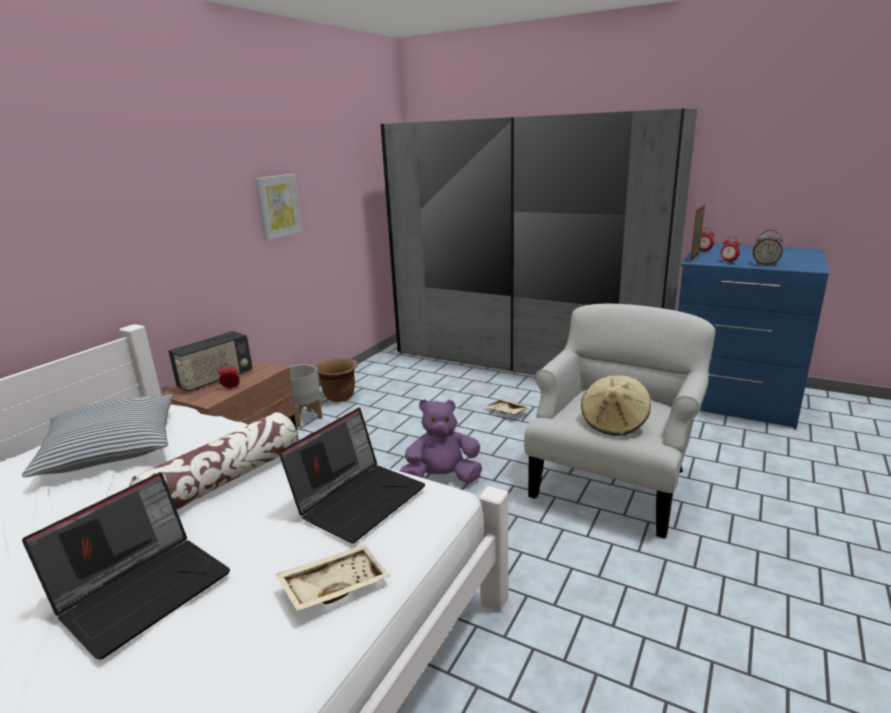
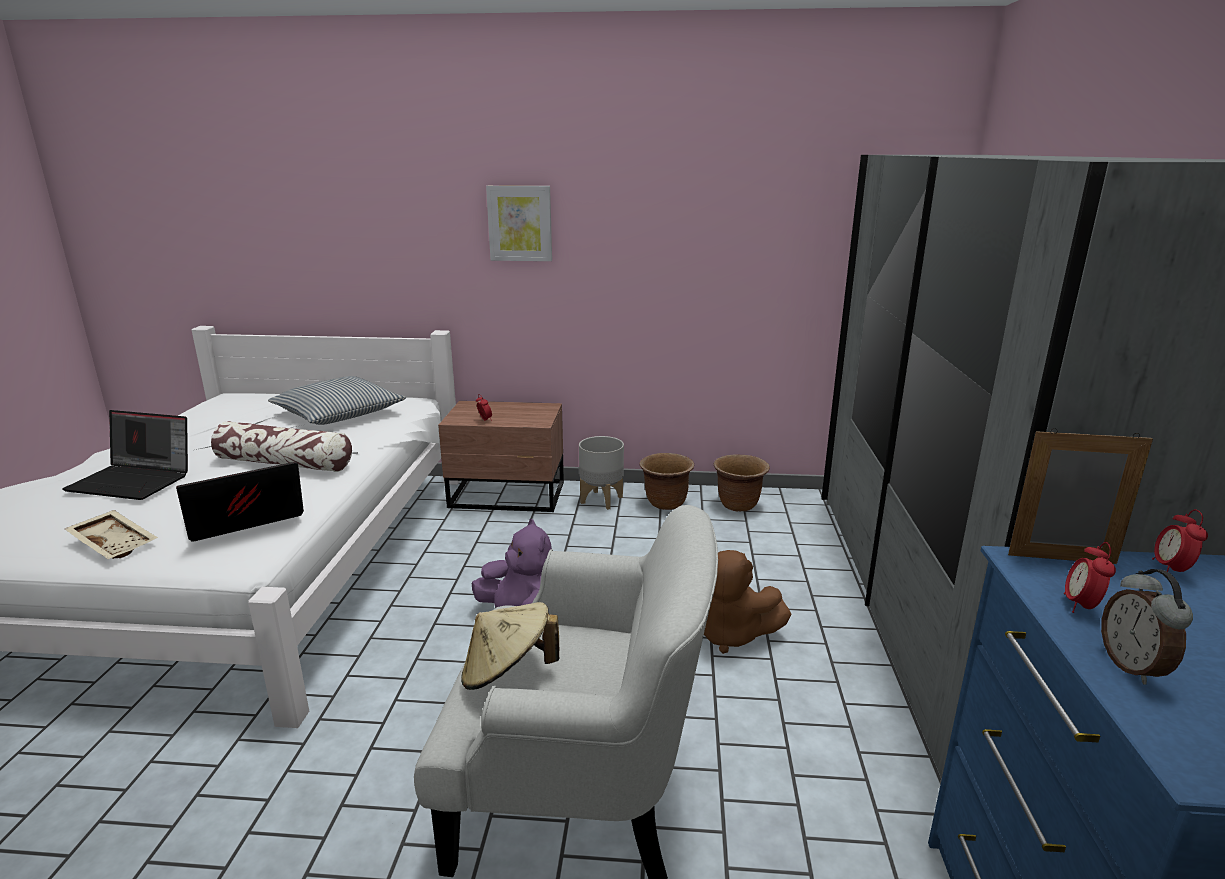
camera: 65 degrees right, 0 degrees up
(216, 380) = (500, 410): radio -> none
(278, 206) = (658, 251): picture -> picture (520, 223)
(359, 499) = (243, 521): laptop -> laptop turned 135 degrees clockwise
(371, 376) = (738, 505): none -> brown planter
(506, 412) = (728, 634): beige tray -> brown plush toy

